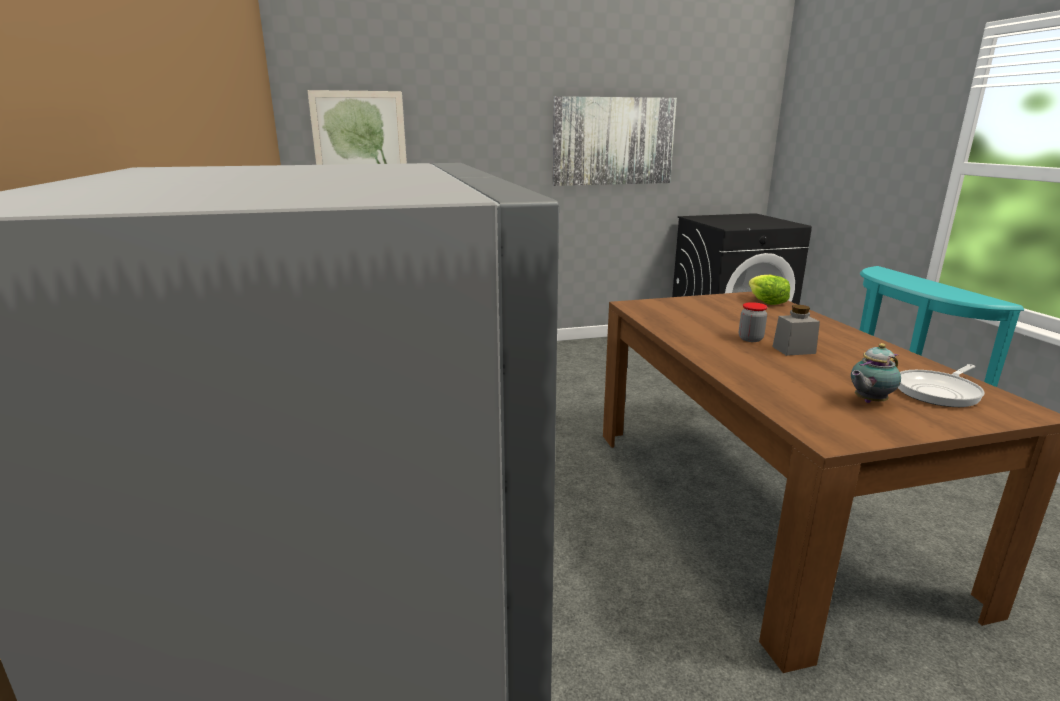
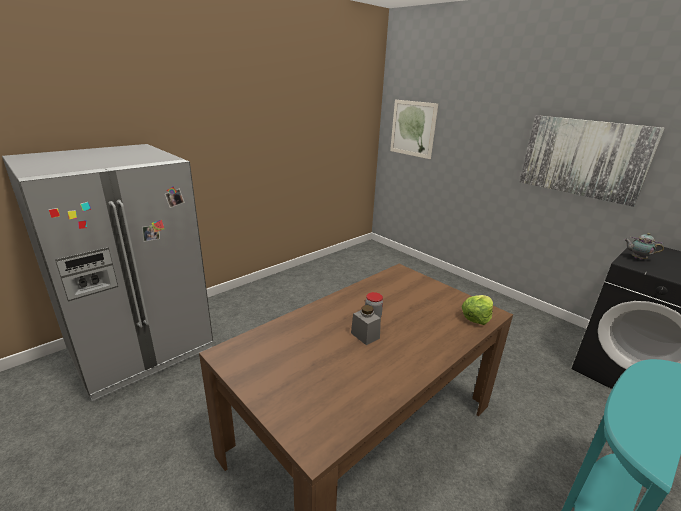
camera: 60 degrees right, 5 degrees up
(868, 401) = (286, 367): teapot -> teapot (637, 258)
(939, 392) = (326, 402): frying pan -> none

